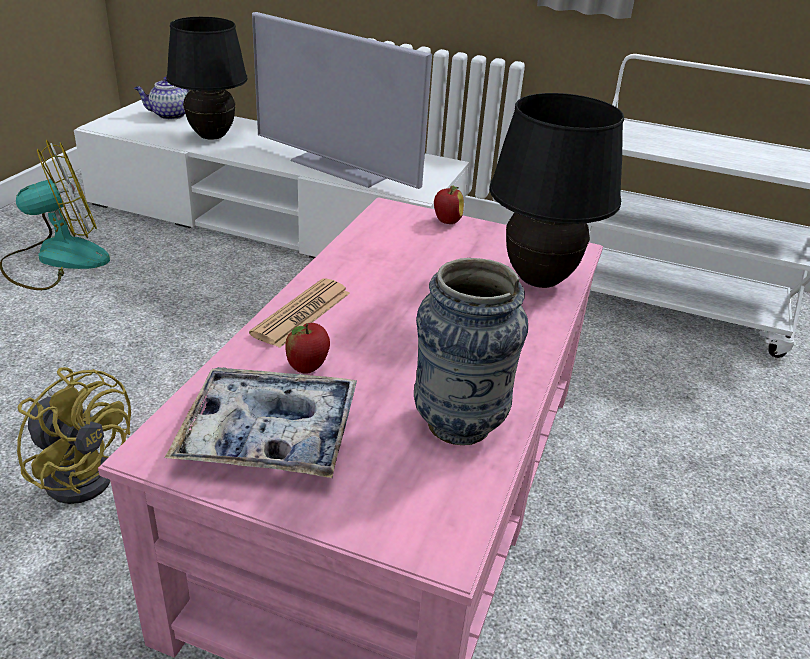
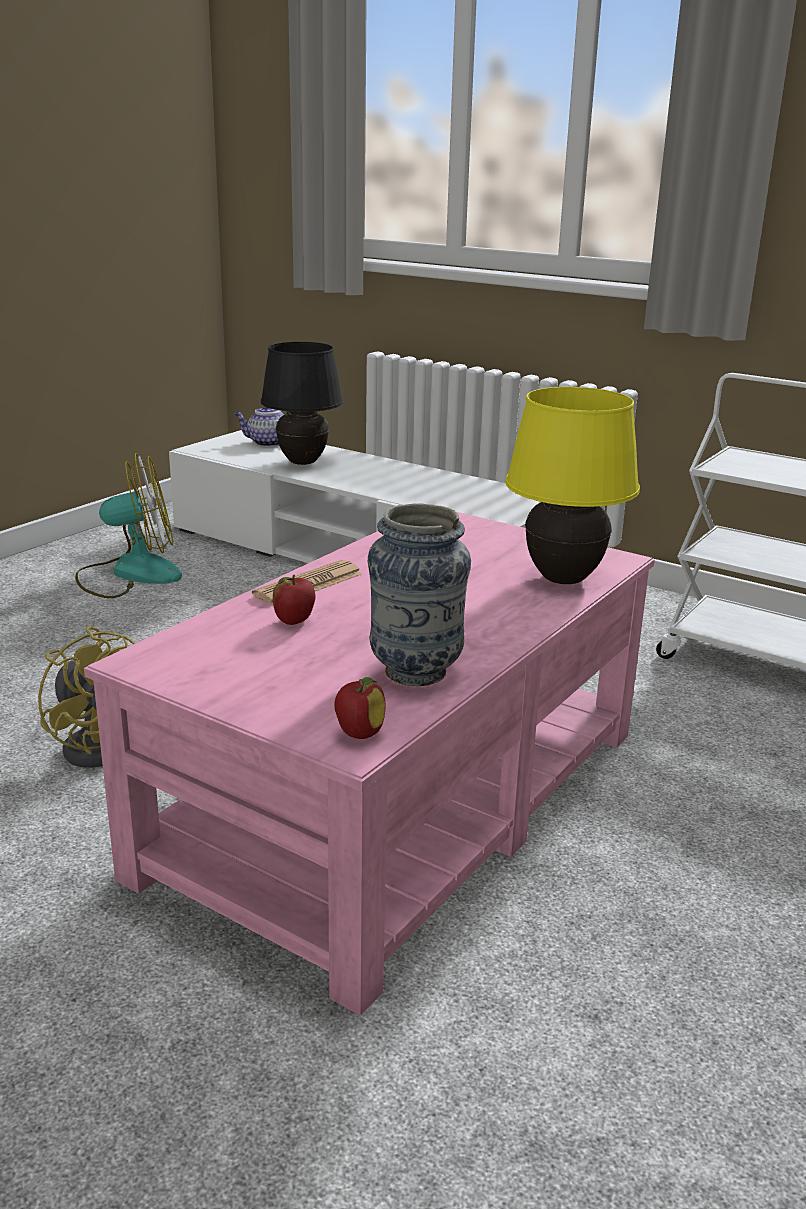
camera: 15 degrees right, 10 degrees down
(269, 434) = (237, 661): tray -> none
(339, 168) = (424, 495): television -> none
(446, 222) = (492, 528): apple -> apple (359, 733)
(538, 281) = (562, 580): black table lamp -> yellow table lamp

